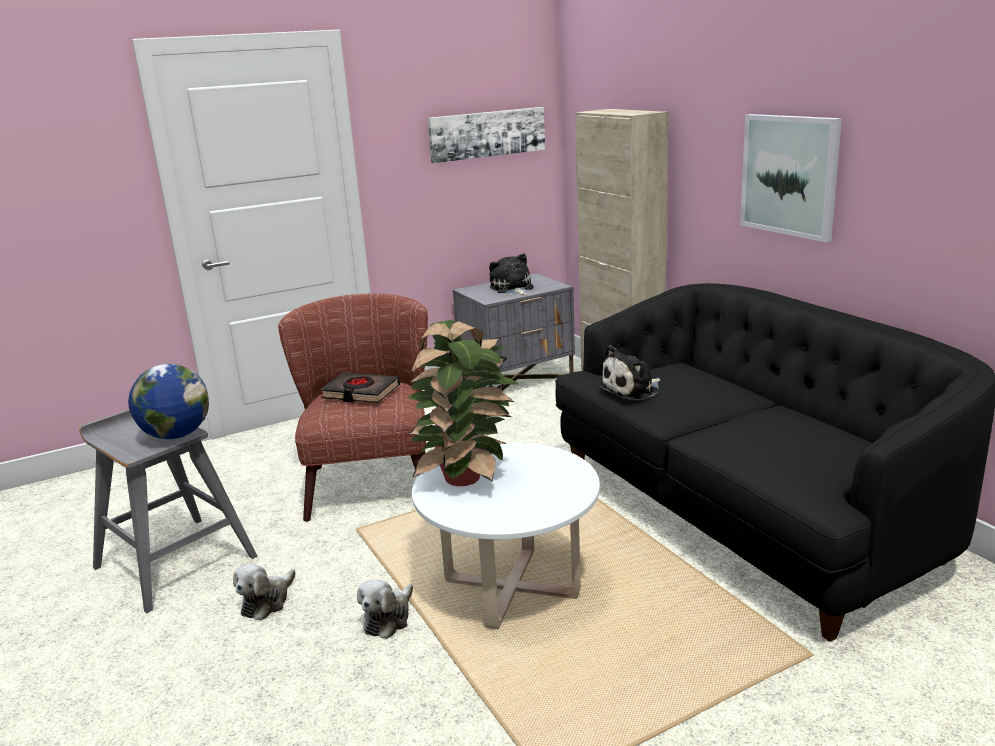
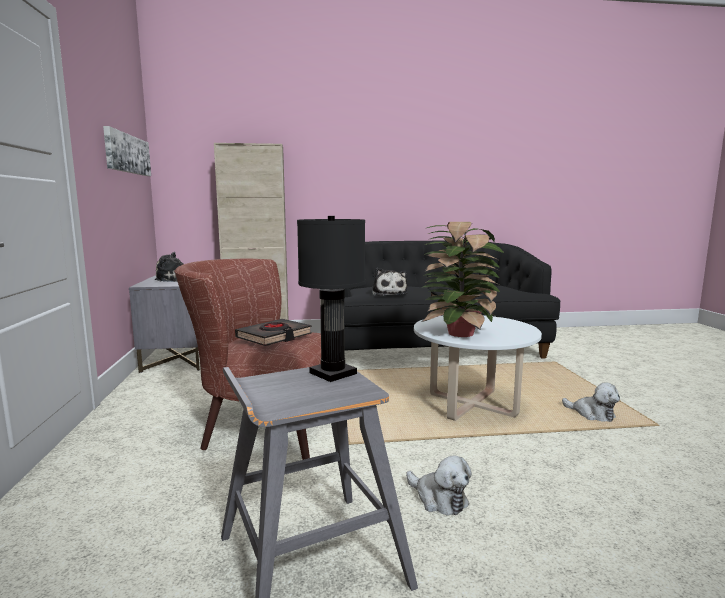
camera: 70 degrees left, 10 degrees down
(176, 435) = (332, 373): globe -> black table lamp
(388, 618) = (490, 447): plush toy -> plush toy (592, 414)
(790, 175) = (381, 179): picture -> none

